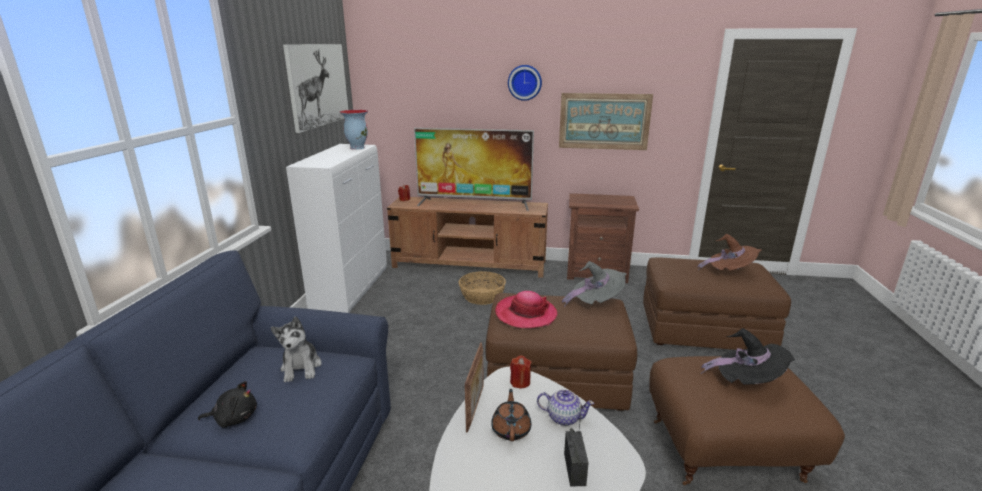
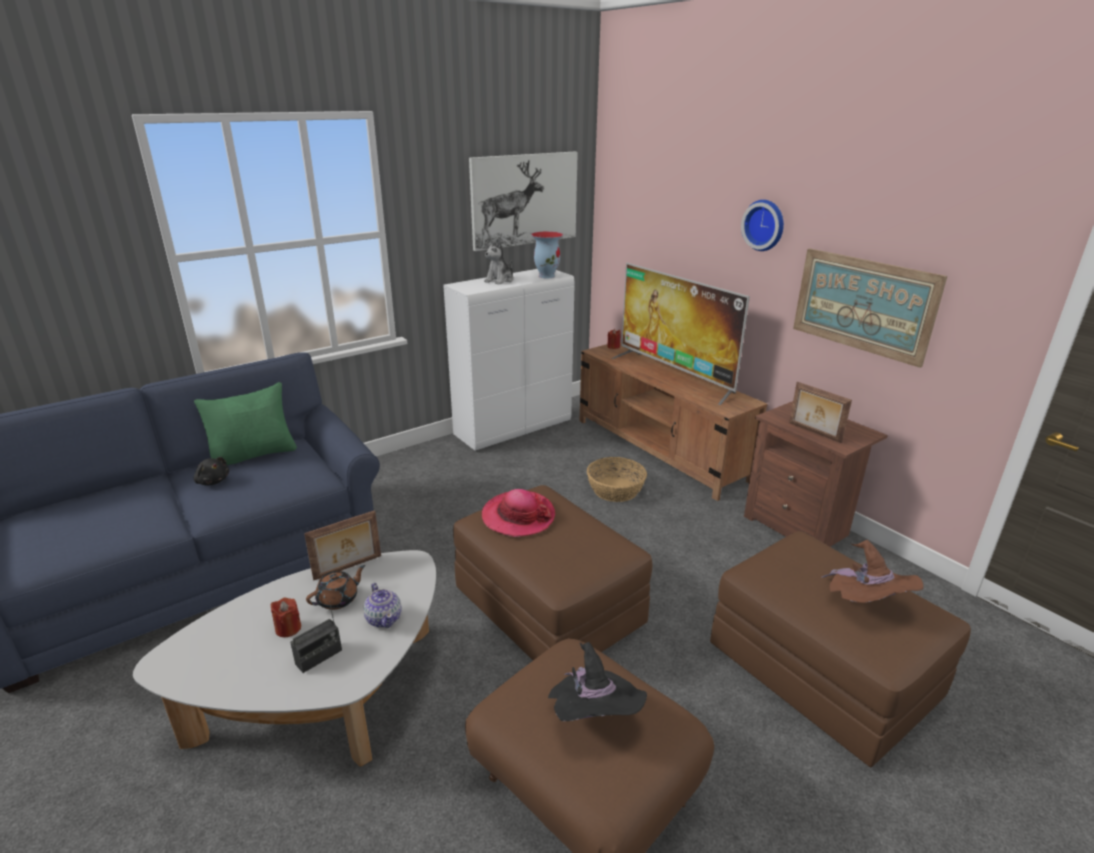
camera: 45 degrees right, 5 degrees up
(235, 377) = (254, 454): none -> green pillow
(301, 368) = (290, 468): plush toy -> plush toy (500, 280)
(520, 382) = (410, 571): red candle -> red candle (288, 628)
(595, 302) = (606, 542): grey hat -> none
(608, 204) = (814, 433): none -> picture frame

